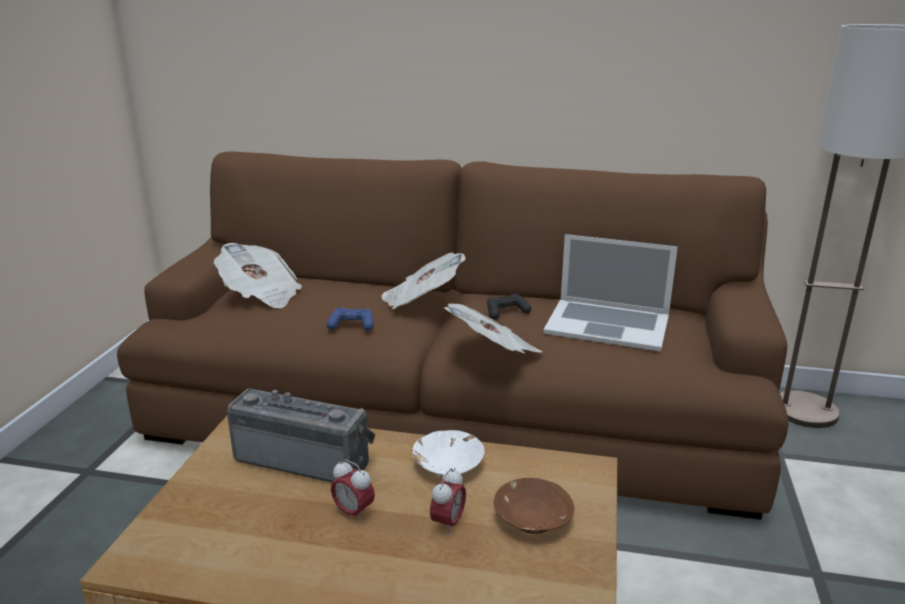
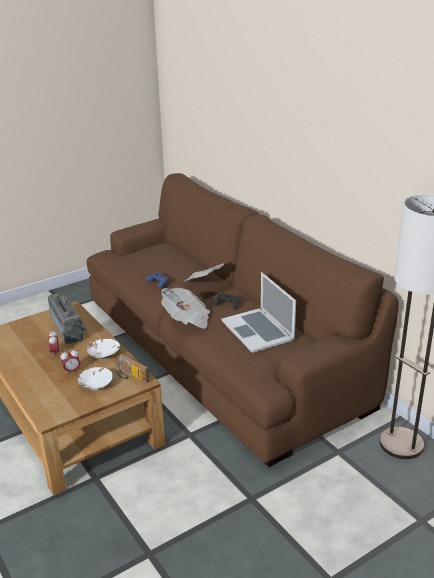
camera: 45 degrees right, 5 degrees up
(261, 295) = (151, 253): newspaper -> none
(531, 519) = (95, 384): brown bowl -> white bowl
(559, 474) = (130, 376): none -> radio

